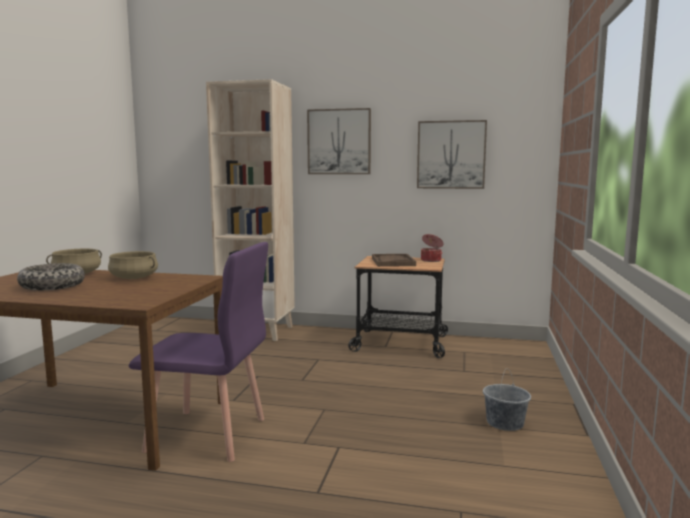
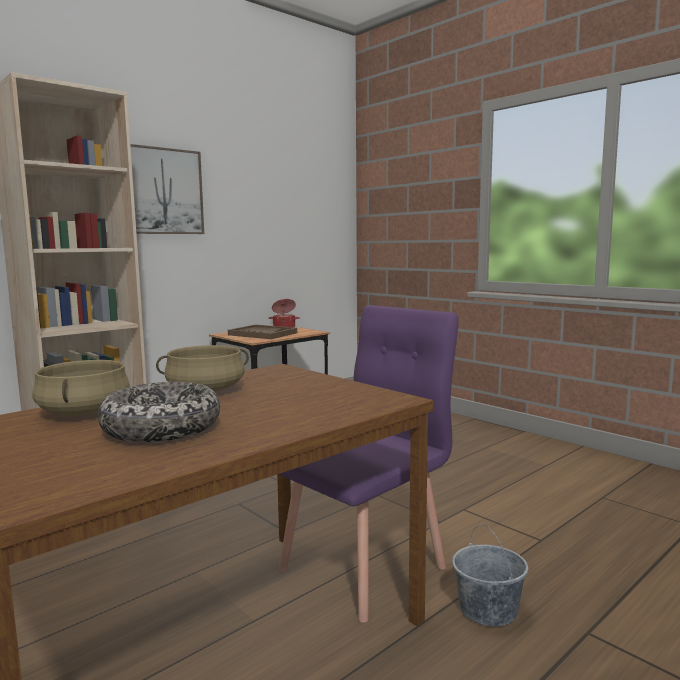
camera: 55 degrees left, 0 degrees up
(451, 155) = (279, 213): picture -> none
(504, 423) = (482, 444): grey bucket -> grey bucket (488, 610)

